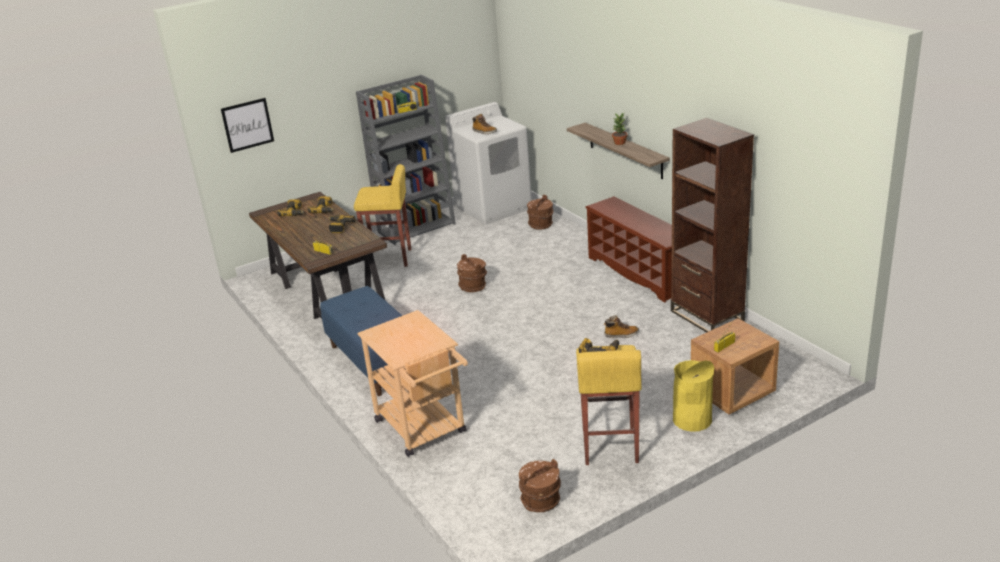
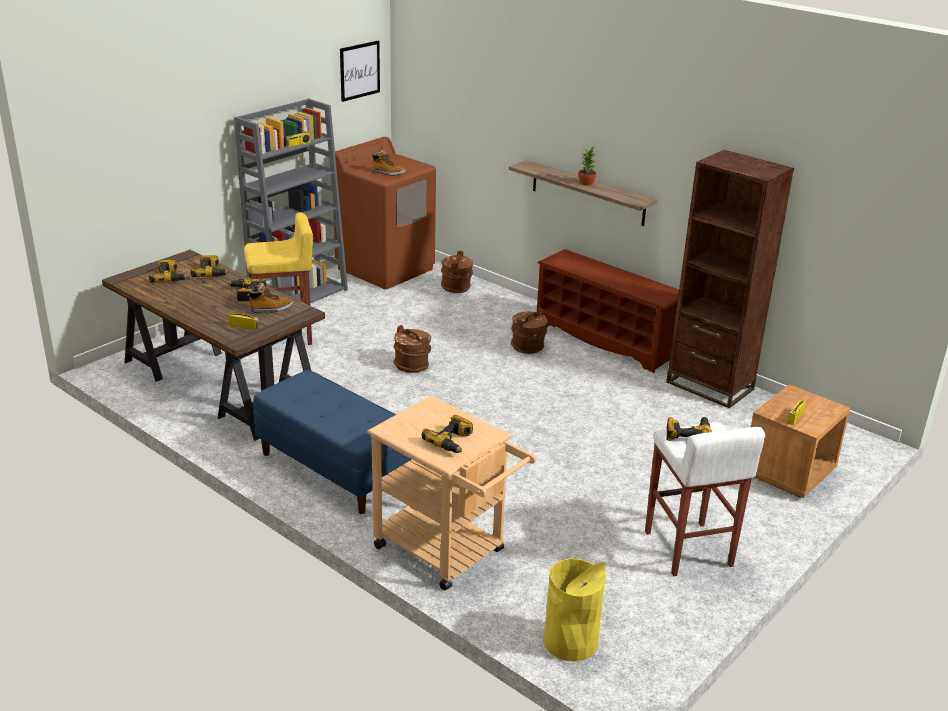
camera: 20 degrees left, 0 degrees up
(247, 125) = (99, 158): picture -> picture (359, 70)
(410, 345) = (452, 442): none -> power drill
(493, 207) = (386, 268): white washing machine -> brown washing machine
(541, 501) = (645, 628): brown bucket -> brown bucket (528, 347)
(609, 446) = (687, 550): yellow stool -> white stool
(621, 335) = (625, 414): boot -> boot (270, 309)
(692, 419) = (763, 508): yellow trash can -> yellow trash can (570, 641)

